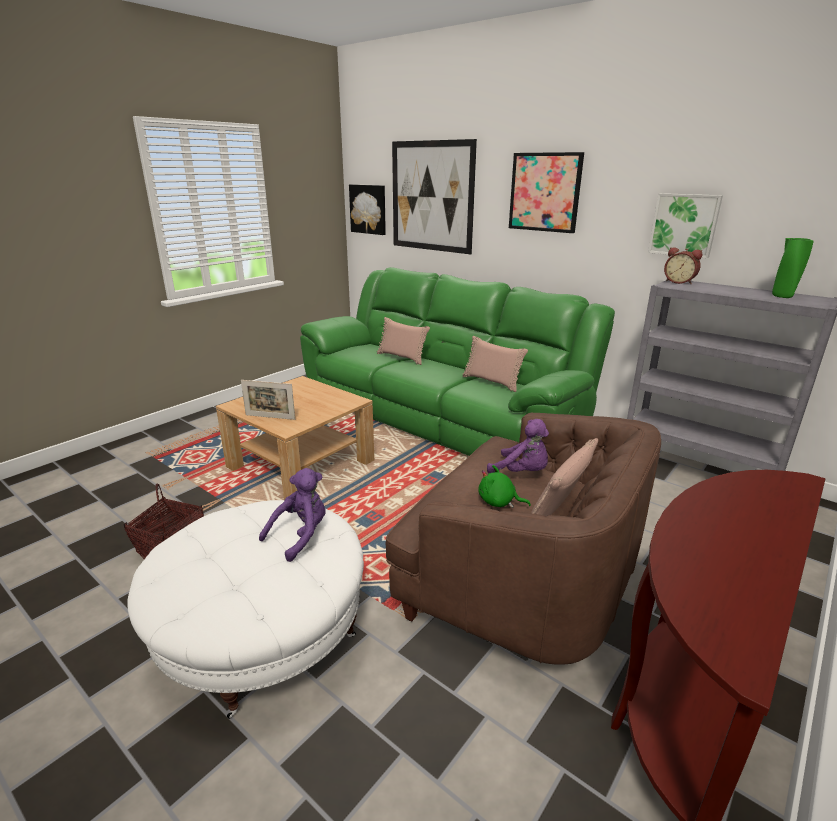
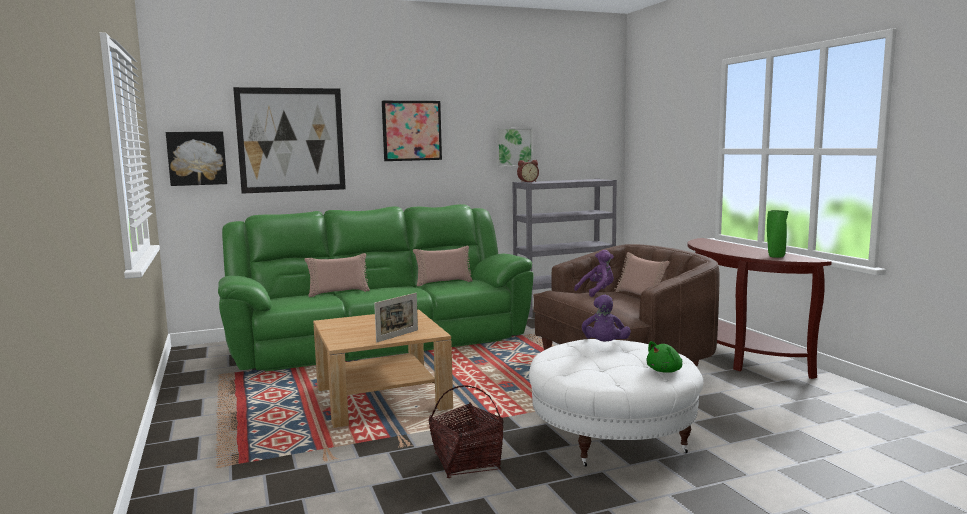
camera: 60 degrees left, 15 degrees down
(300, 535) = (605, 345): purple plush toy -> purple plush toy turned 150 degrees counterclockwise
(499, 502) = (623, 301): green plush toy -> green plush toy (665, 371)
(783, 296) = (583, 180): green vase -> green vase (775, 256)

